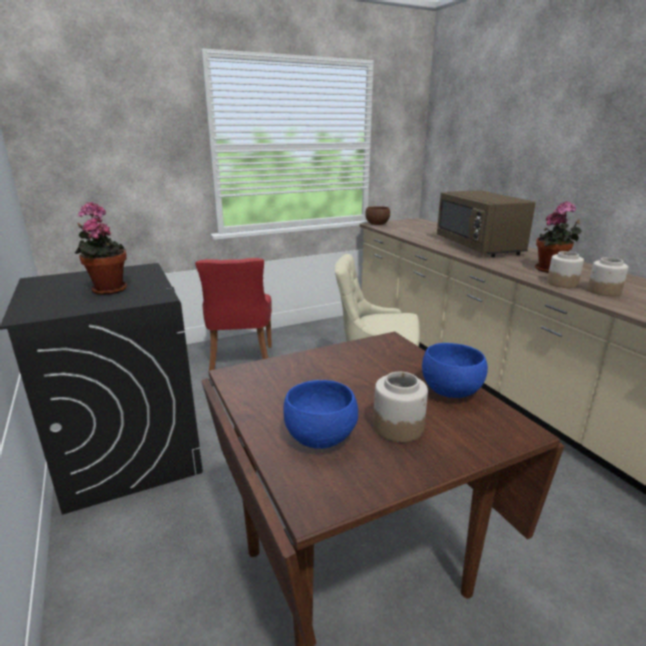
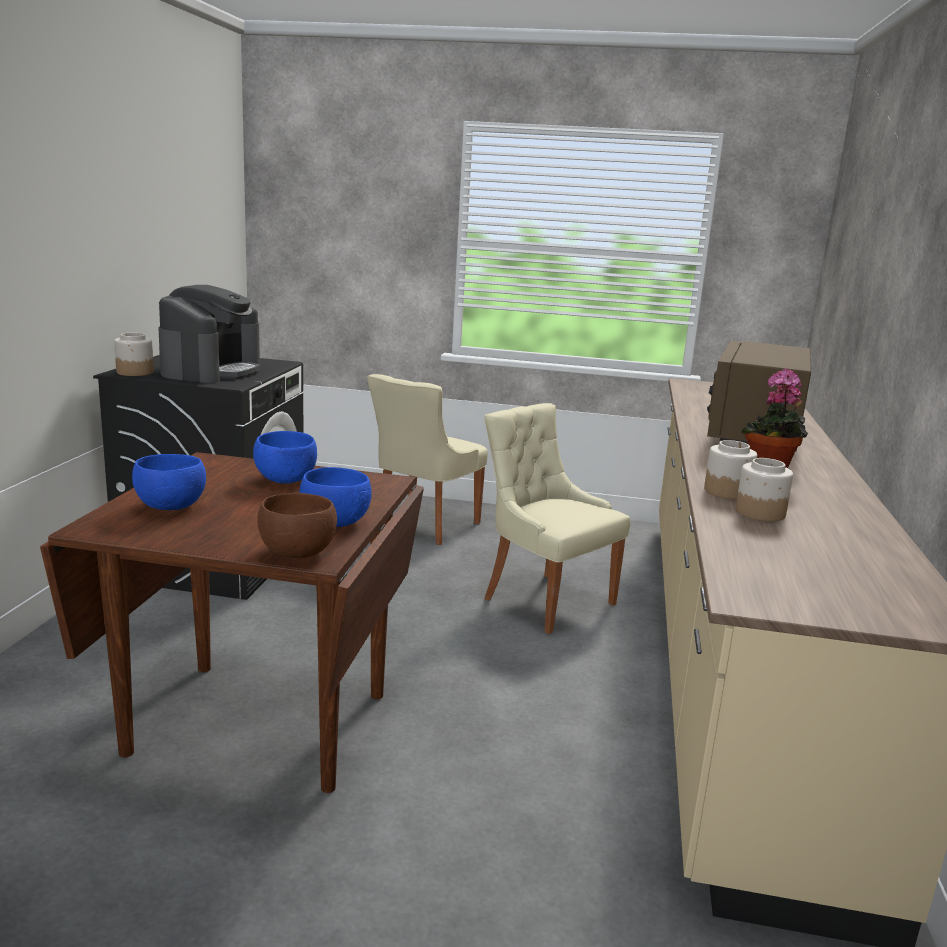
camera: 35 degrees right, 5 degrees down
(108, 289) = (212, 371): potted plant -> coffee machine
(240, 361) = (422, 525): red chair -> beige chair
(333, 369) = (284, 480): none -> blue bowl
(377, 224) = (689, 384): brown bowl -> brown bowl (298, 553)
(398, 426) = (236, 522): jar -> jar (135, 372)

